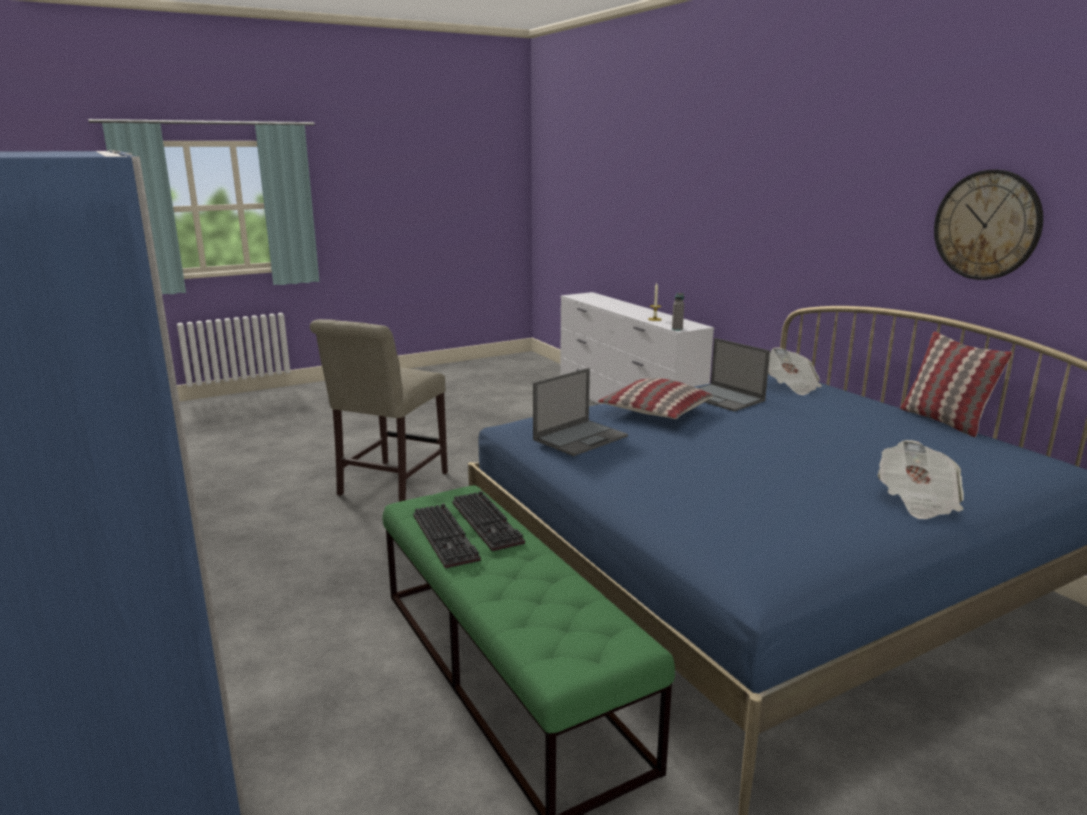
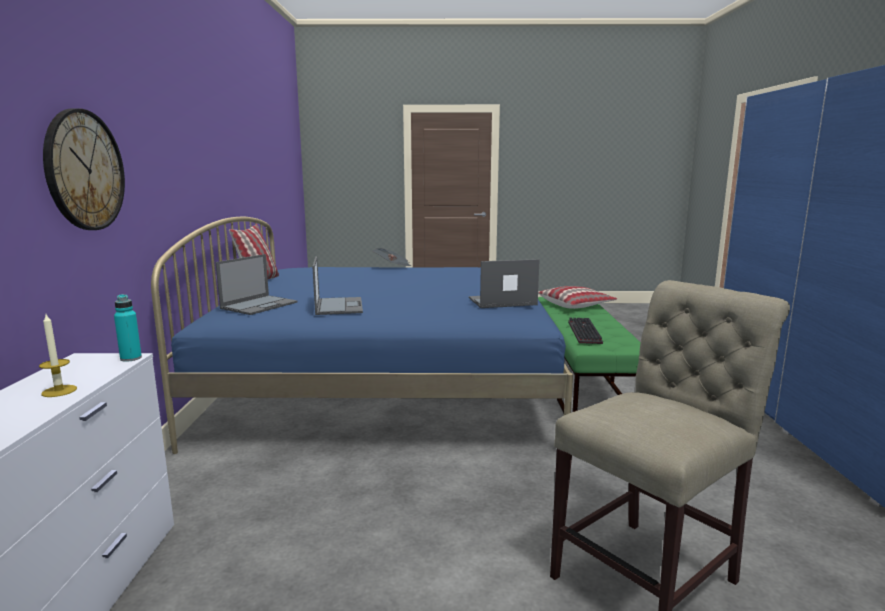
camera: 150 degrees left, 5 degrees down
(448, 538) = (612, 331): keyboard -> none
(655, 412) = (415, 307): pillow -> pillow (576, 305)
(677, 329) = (131, 358): grey bottle -> turquoise bottle
(791, 386) = (260, 305): newspaper -> laptop
(987, 225) = (215, 148): wall clock -> wall clock (84, 170)

